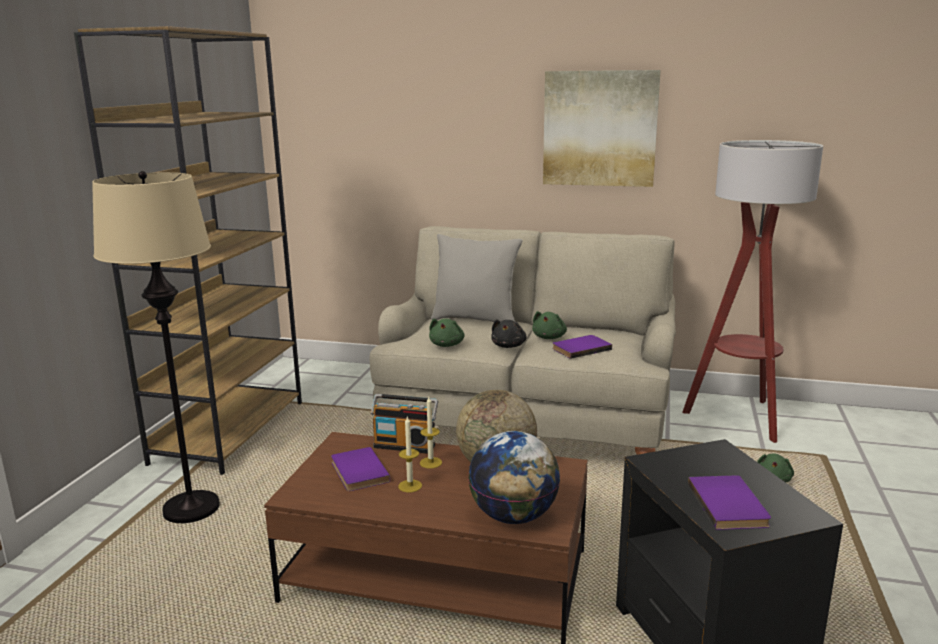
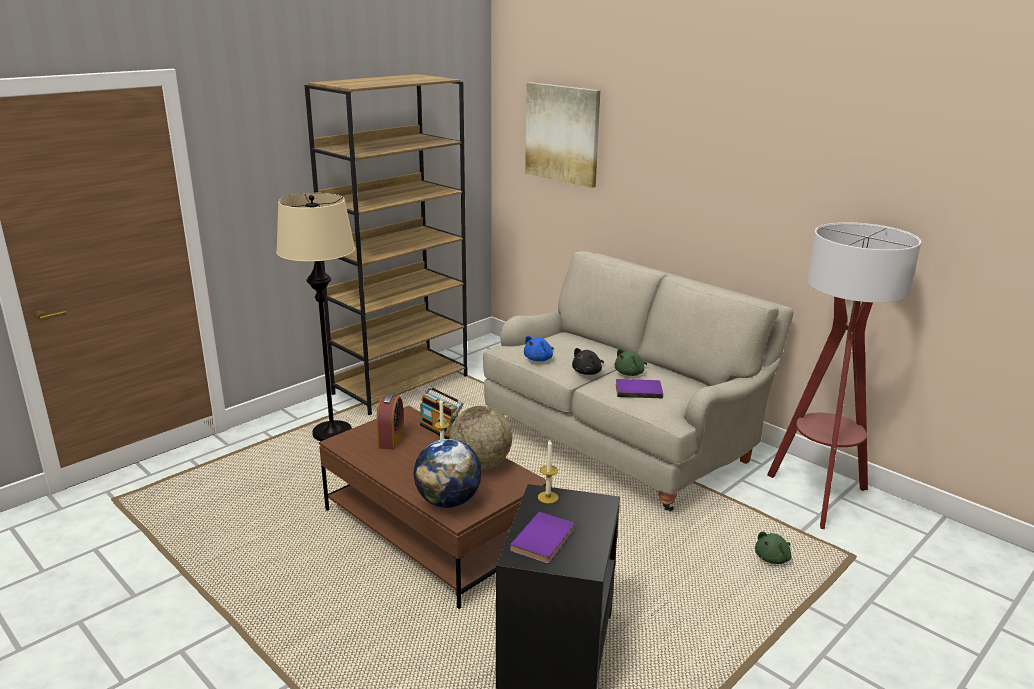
camera: 30 degrees right, 5 degrees up
(357, 472) = (391, 439): purple book -> alarm clock
(410, 486) = (411, 459): candle -> candle (548, 497)
(447, 345) = (539, 359): green plush toy -> blue plush toy
(475, 319) = (591, 341): grey pillow -> none
(599, 128) = (743, 186): picture -> picture (562, 133)

